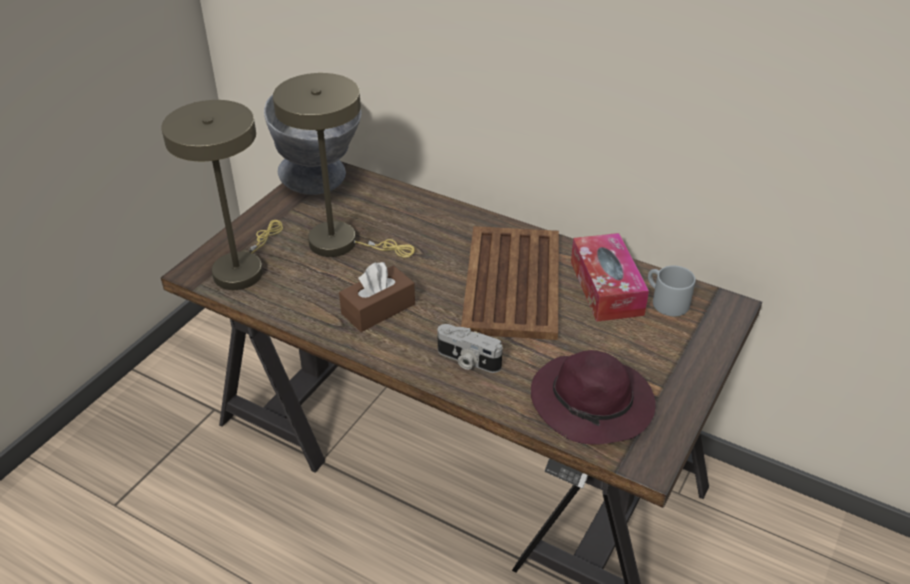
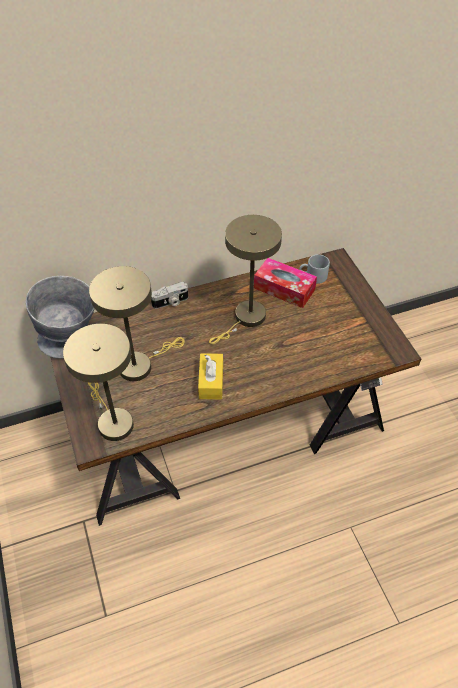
camera: 50 degrees left, 10 degrees up
(378, 309) = (211, 381): brown tissue box -> yellow tissue box
(467, 360) = (283, 370): camera -> camera (171, 302)
(511, 284) = (246, 319): brown tray -> beige table lamp
(593, 404) = (352, 345): purple hat -> none

